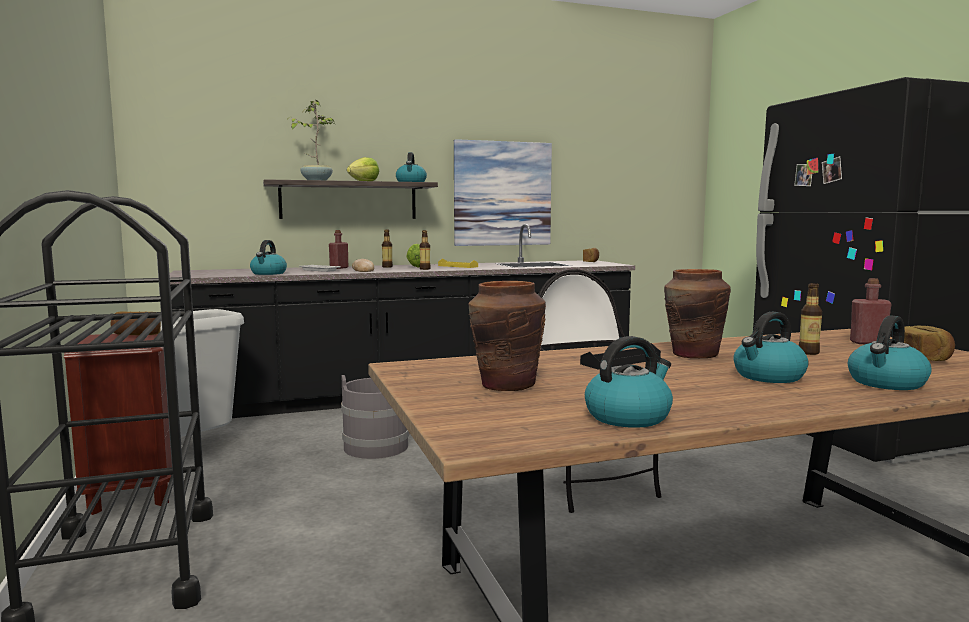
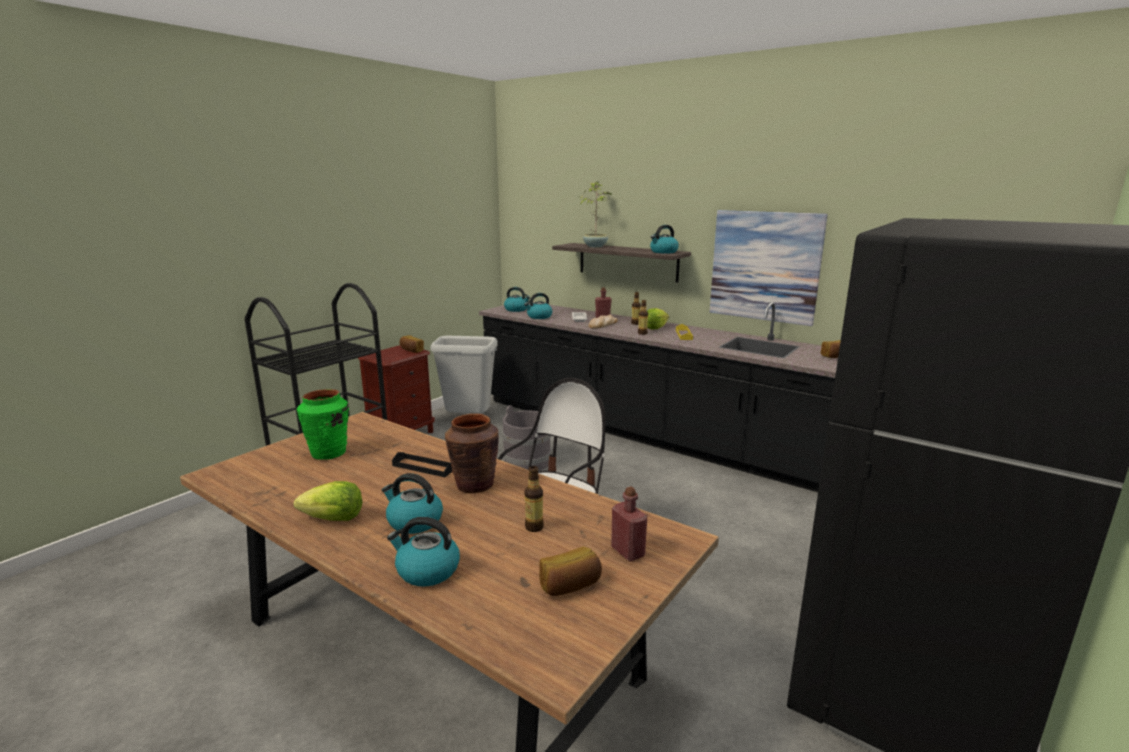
camera: 55 degrees right, 10 degrees up
(364, 181) = (625, 249): lettuce -> lettuce (333, 519)
(507, 385) = (328, 453): brown vase -> green vase
(628, 416) = (273, 496): kettle -> kettle (516, 309)

